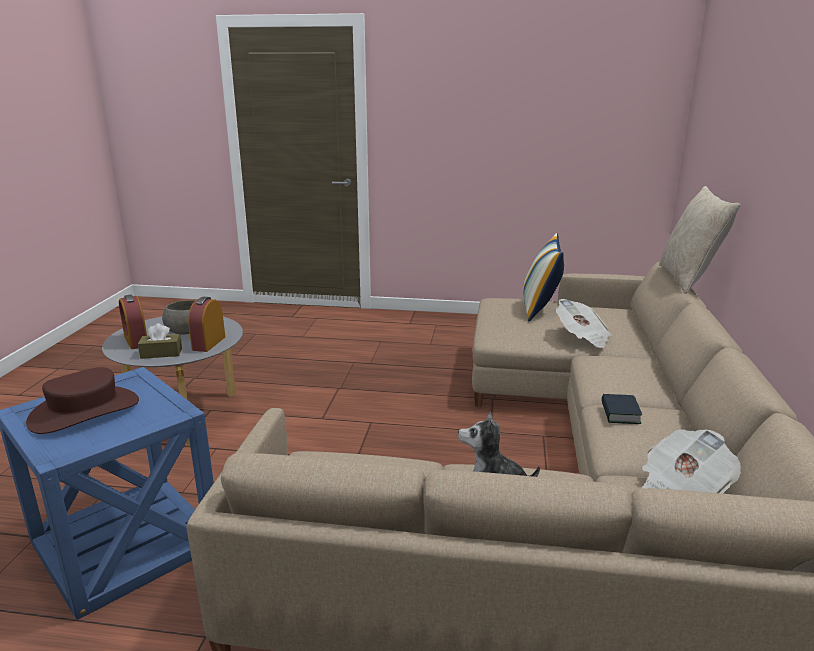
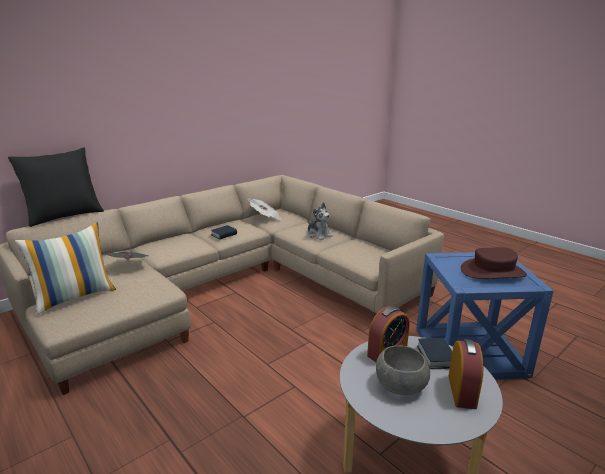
camera: 140 degrees left, 0 degrees up
(161, 353) = (436, 357): brown tissue box -> book
(688, 279) = (64, 216): beige pillow -> black pillow

